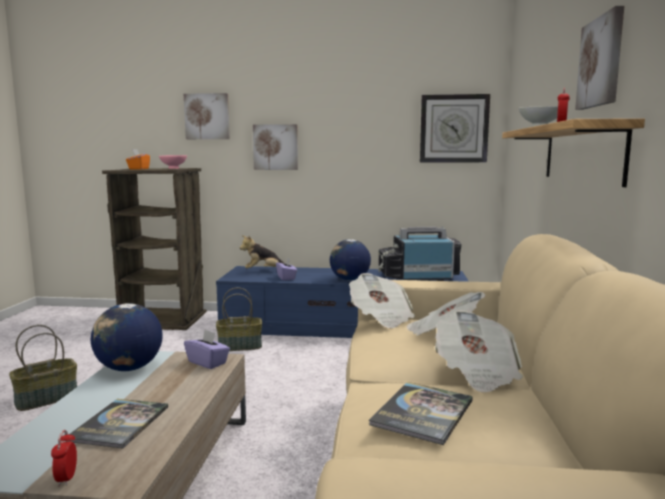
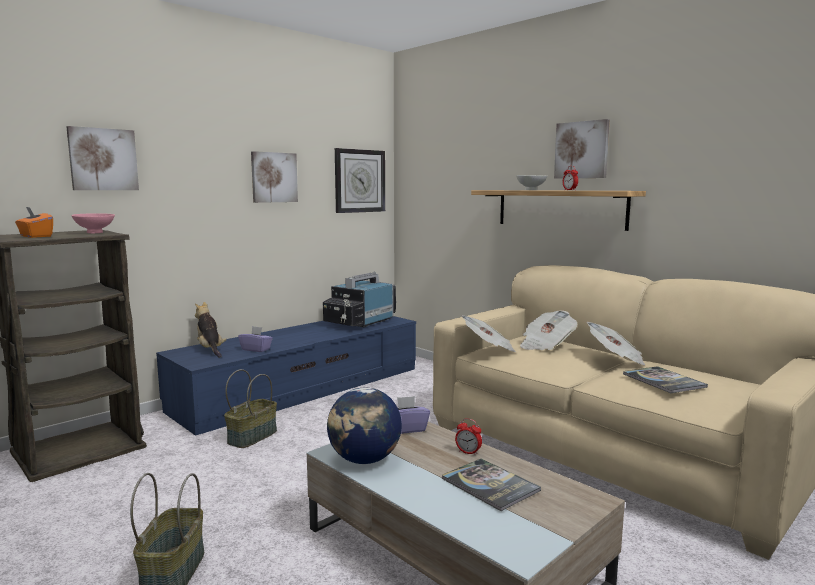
camera: 50 degrees left, 0 degrees up
(66, 478) = (568, 520): alarm clock -> alarm clock (468, 452)
(263, 271) = (210, 349): plush toy -> plush toy turned 120 degrees clockwise
(275, 147) = (197, 200): picture -> picture (274, 177)
(349, 280) = (316, 337): globe -> none

